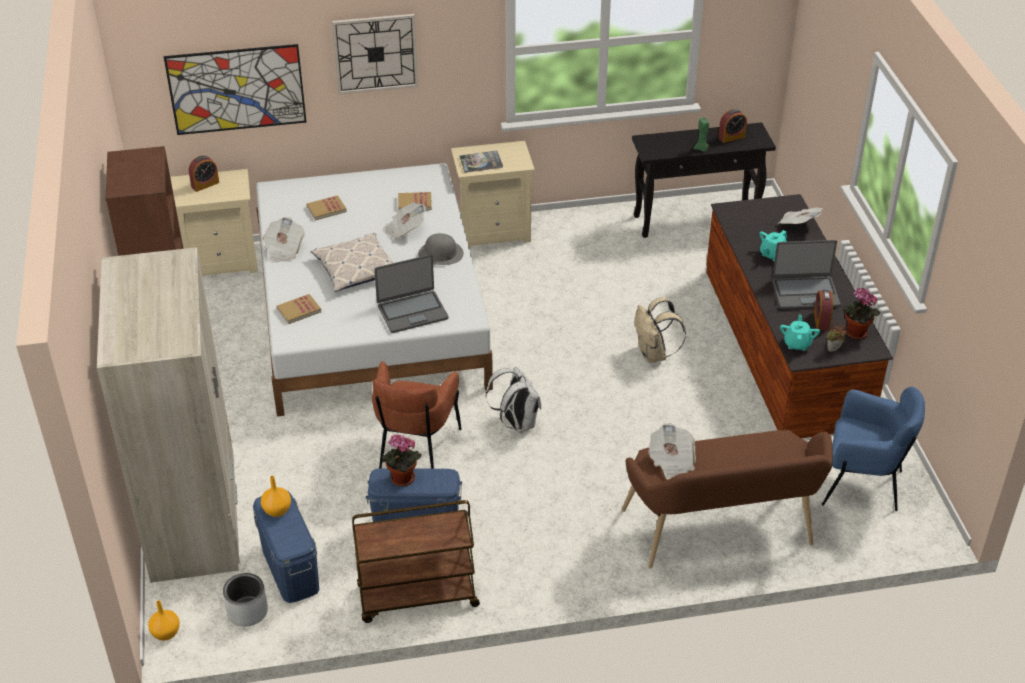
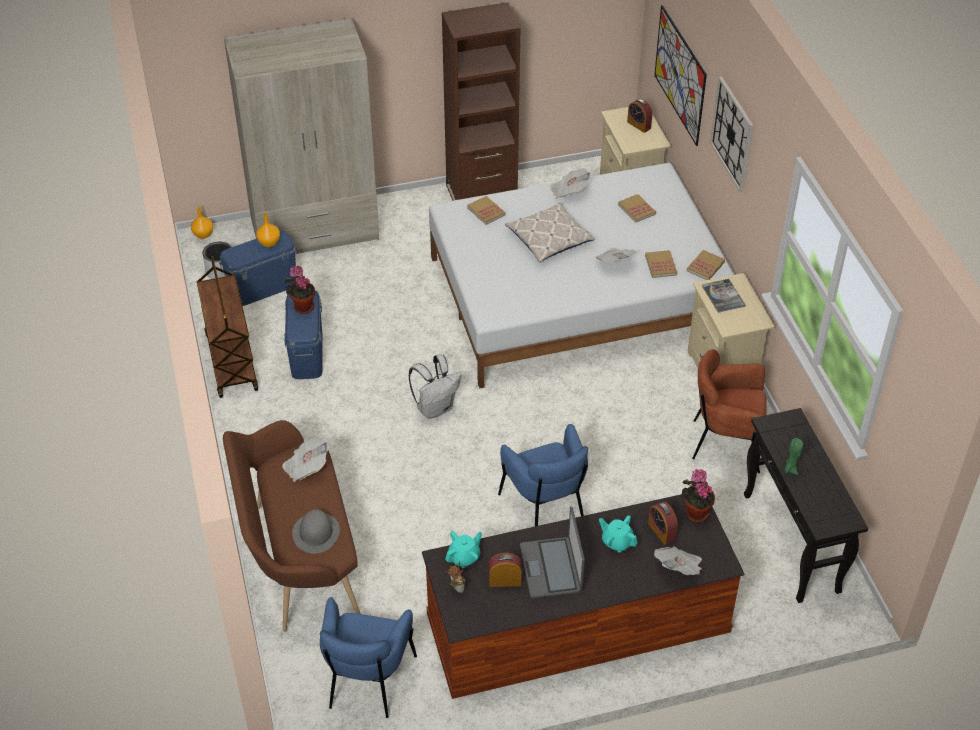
camera: 85 degrees right, 5 degrees up
(412, 312) = (492, 279): laptop -> none
(415, 447) = (399, 344): brown armchair -> brown armchair (726, 442)
(422, 177) = (705, 266): none -> book
(440, 253) = (582, 290): grey hat -> grey hat (316, 532)
(654, 354) = (546, 507): beige backpack -> blue armchair
(731, 137) = (824, 497): alarm clock -> alarm clock (661, 531)
(797, 343) = (464, 557): turquoise teapot -> turquoise teapot turned 45 degrees counterclockwise
(855, 334) = (486, 610): potted plant -> potted plant (695, 512)

